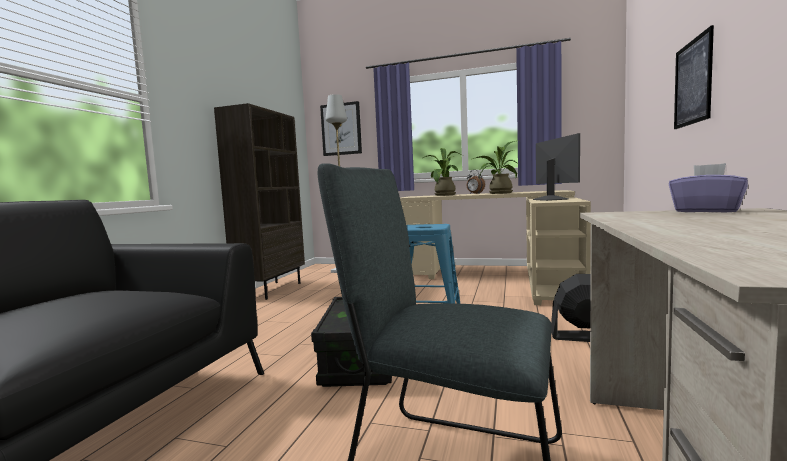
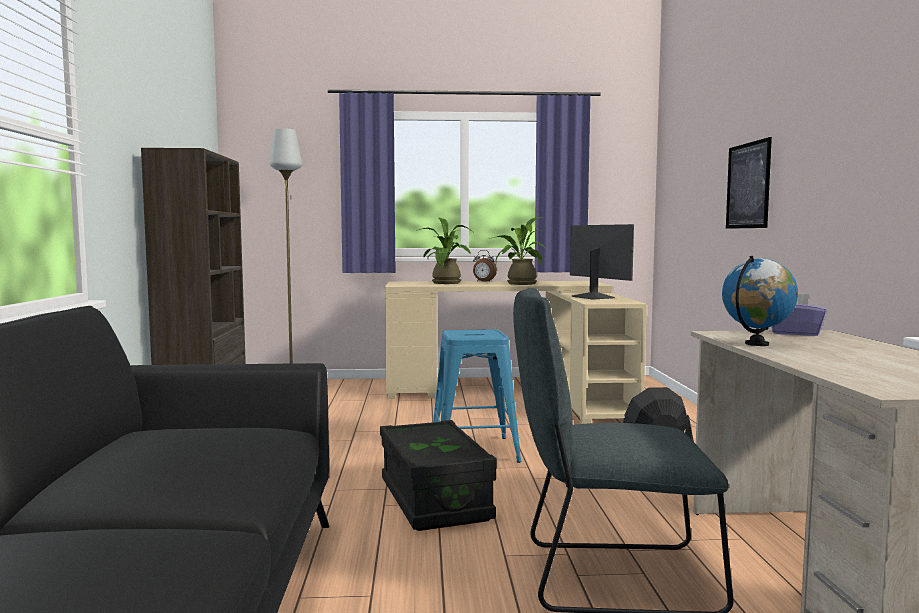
camera: 20 degrees left, 0 degrees up
(341, 129) = (281, 176): picture -> none
(635, 219) = (757, 344): none -> globe

